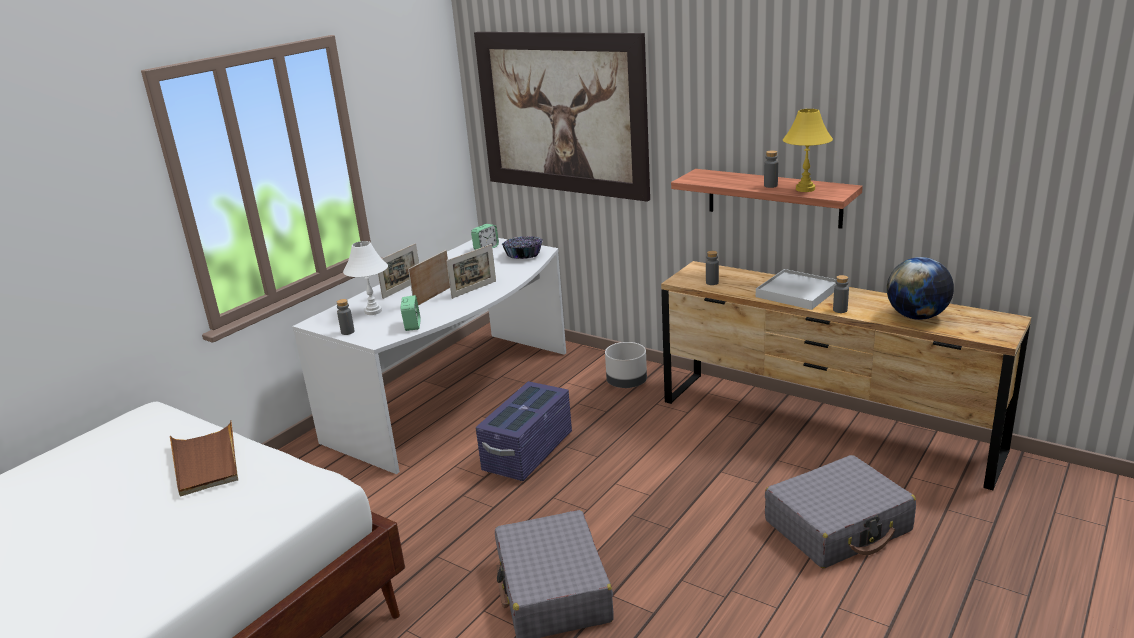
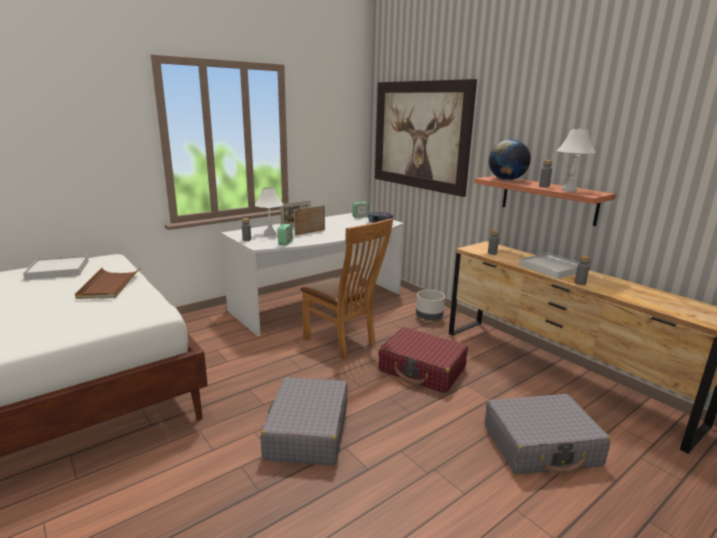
camera: 15 degrees right, 5 degrees down
(88, 455) = (58, 270): none -> white tray
(474, 289) = (336, 233): picture frame -> none
(527, 452) = (343, 342): purple storage box -> brown chair
(655, 465) = (422, 369): none -> red suitcase
(805, 189) = (569, 190): yellow table lamp -> white table lamp
(917, 316) = (643, 297): globe -> globe (506, 180)

